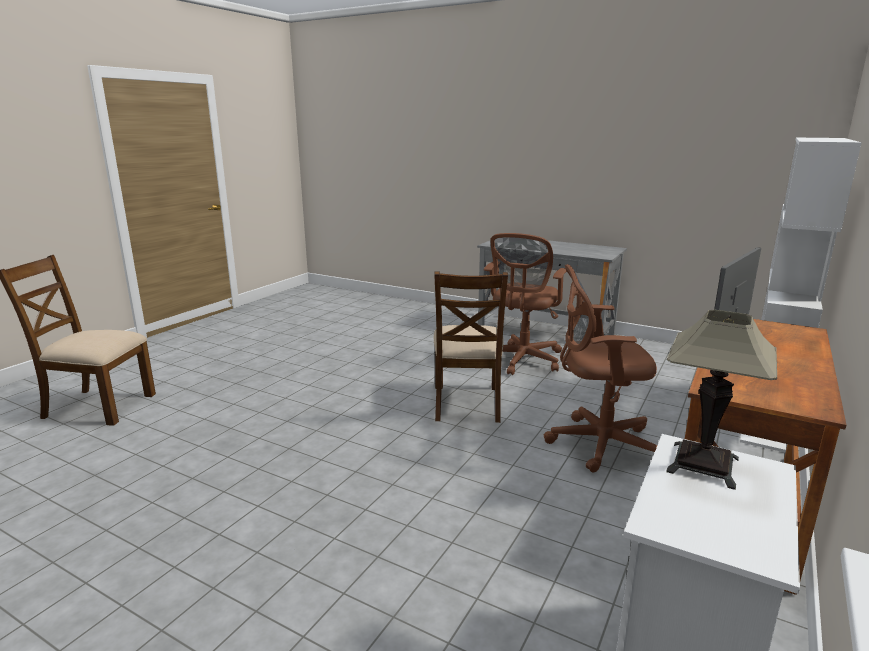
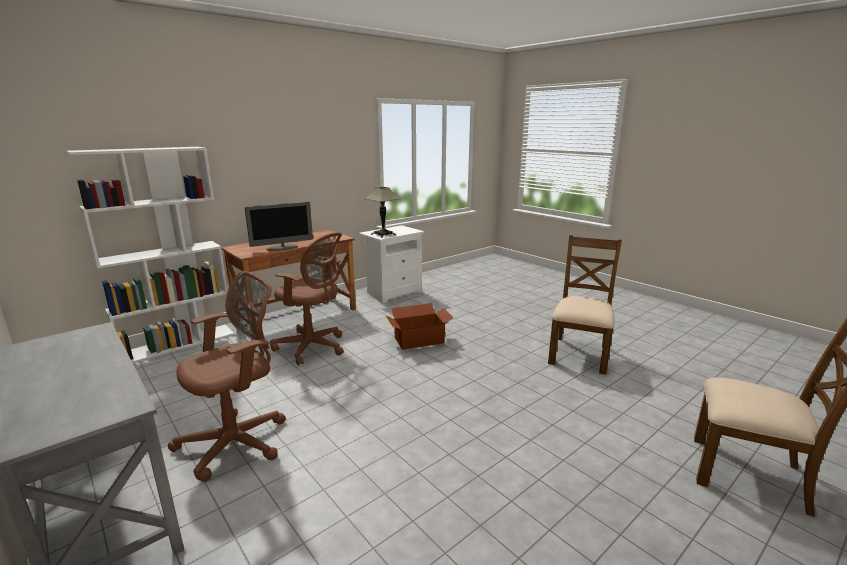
camera: 160 degrees left, 0 degrees up
(457, 491) = (419, 340): none -> cardboard box
(467, 403) = (360, 395): brown chair -> brown chair (579, 354)

